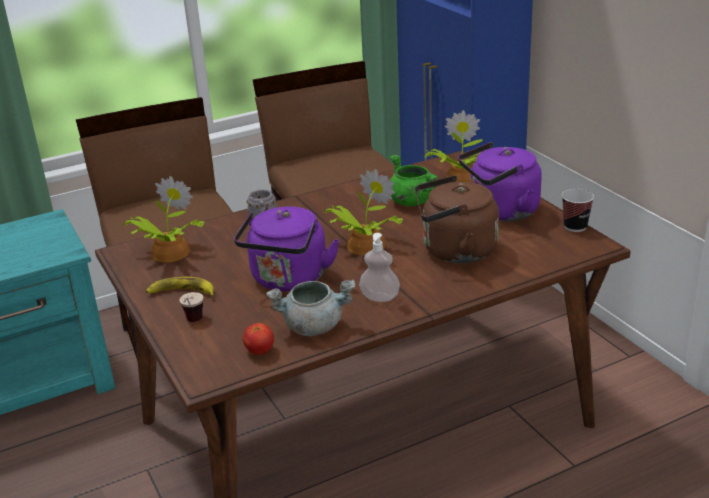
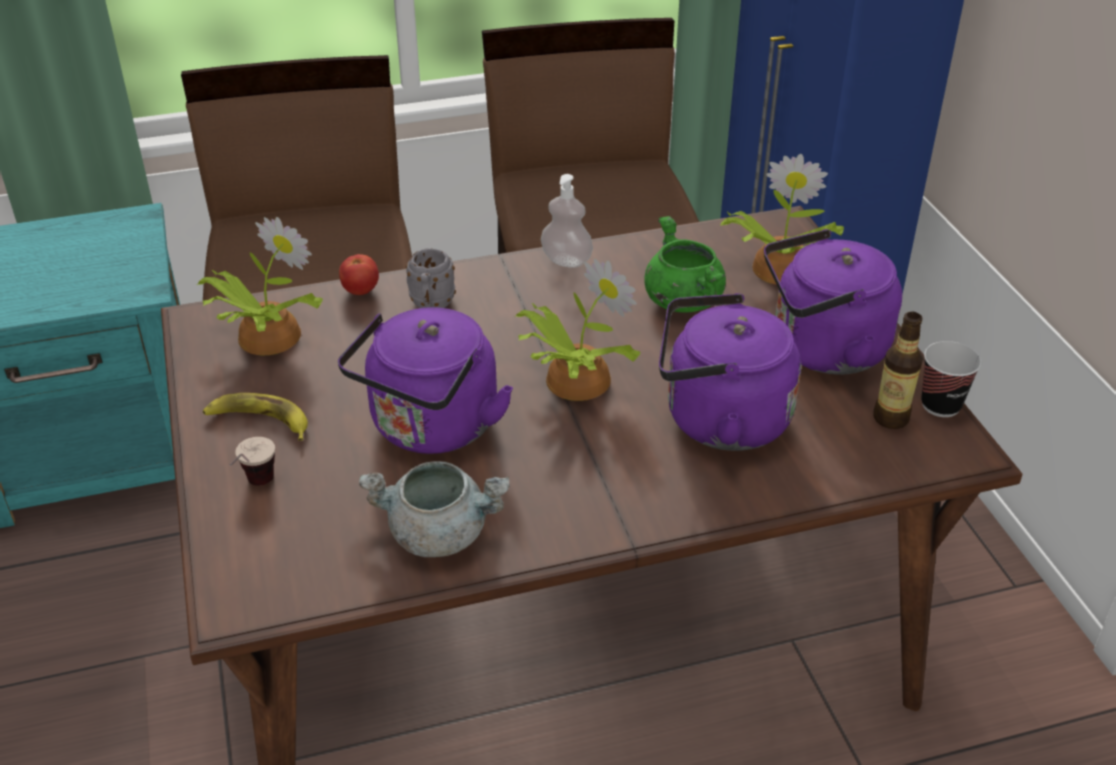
camera: 10 degrees right, 10 degrees up
(260, 351) = (337, 568): tomato -> tomato (360, 290)
(380, 297) = (565, 494): soap dispenser -> soap dispenser (566, 260)
(454, 251) = (718, 420): brown kettle -> purple kettle
(550, 236) = (891, 418): none -> bottle

